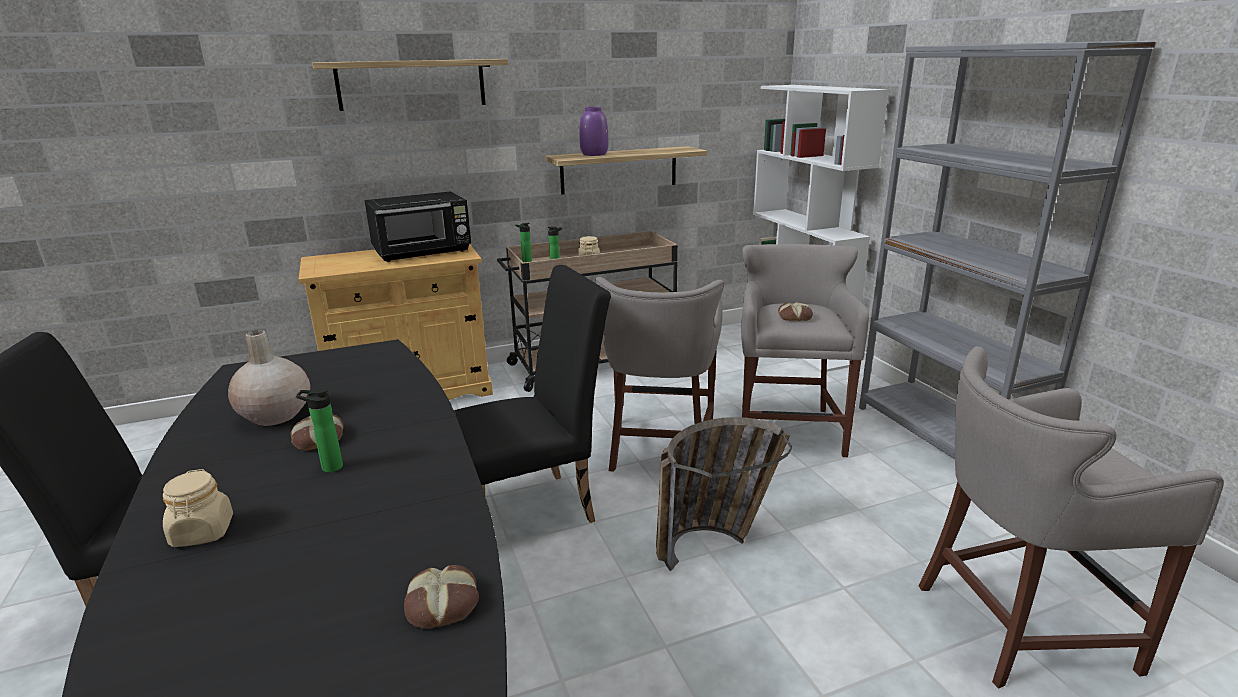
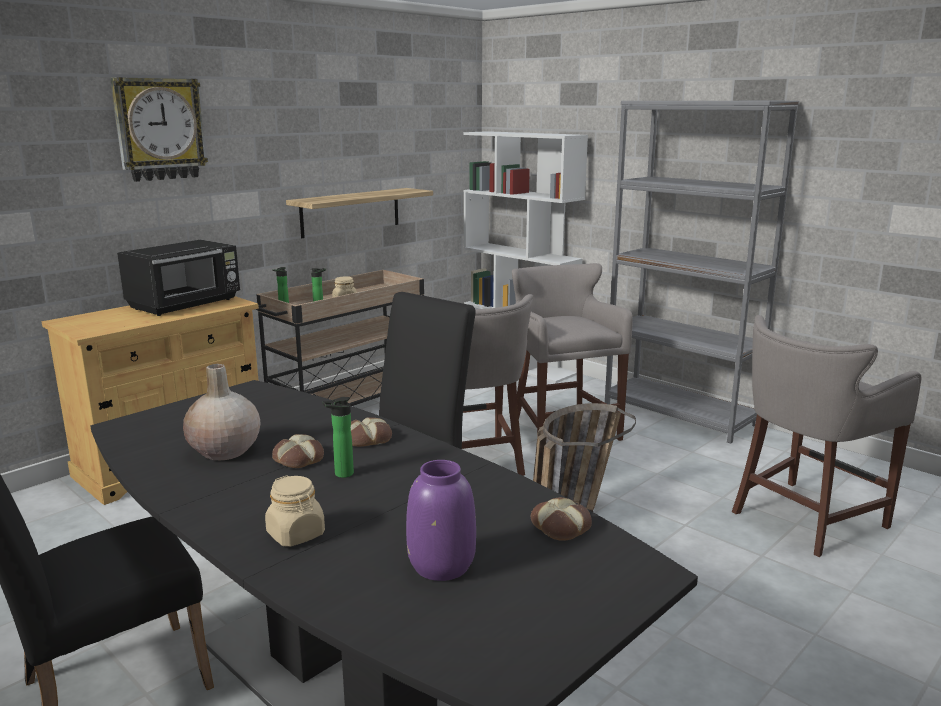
camera: 25 degrees left, 5 degrees down
(412, 84) = (159, 129): shelf -> wall clock
(594, 154) = (335, 197): purple vase -> purple vase (442, 566)
(794, 316) = (567, 325): bread -> bread (367, 438)

